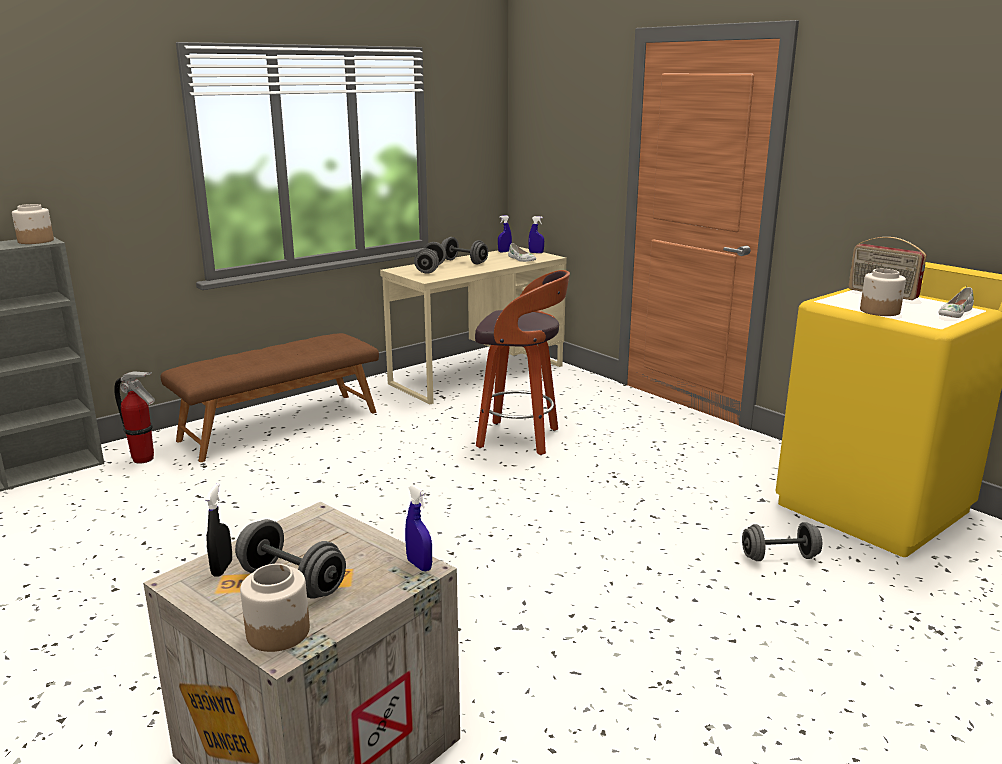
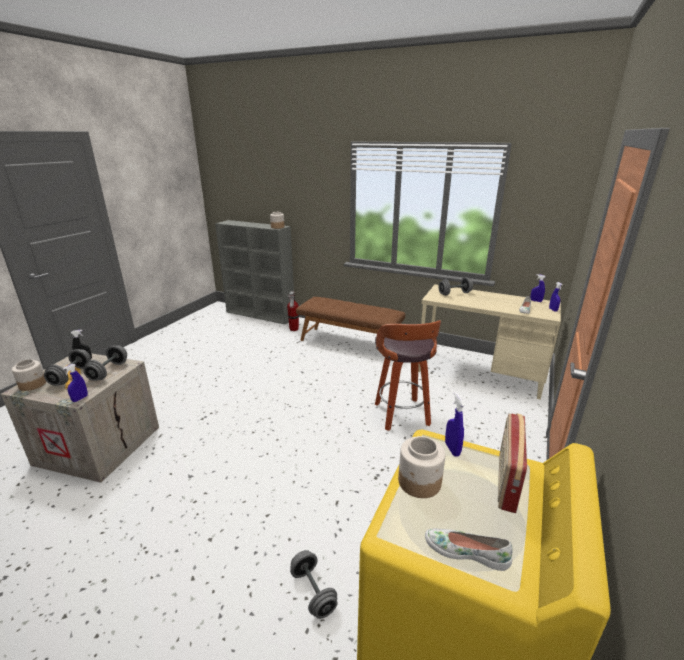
camera: 65 degrees right, 5 degrees up
(464, 262) = (487, 297): grey dumbbell -> grey dumbbell (108, 371)
(838, 298) = (452, 449): none -> blue spray bottle

